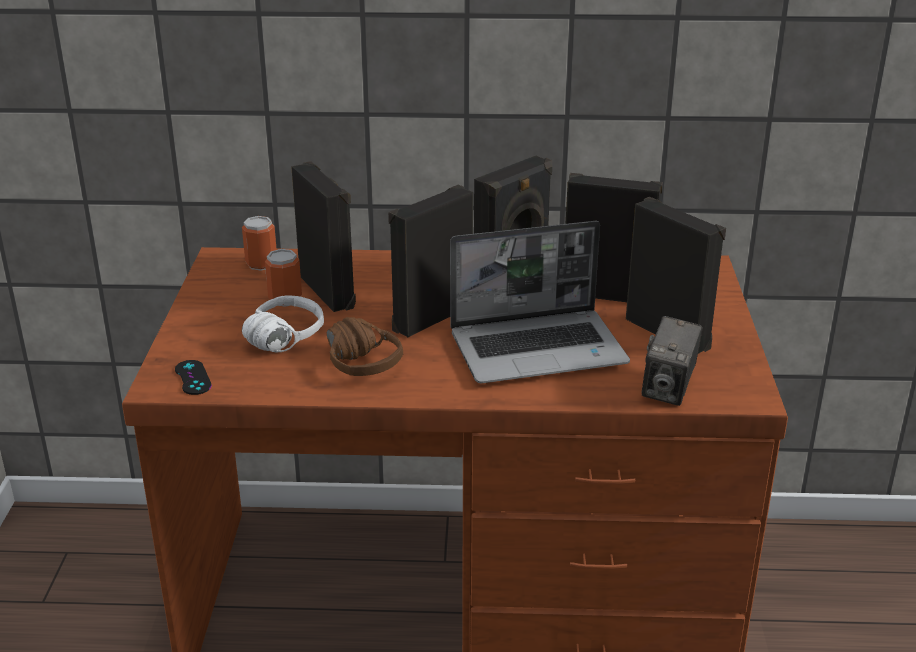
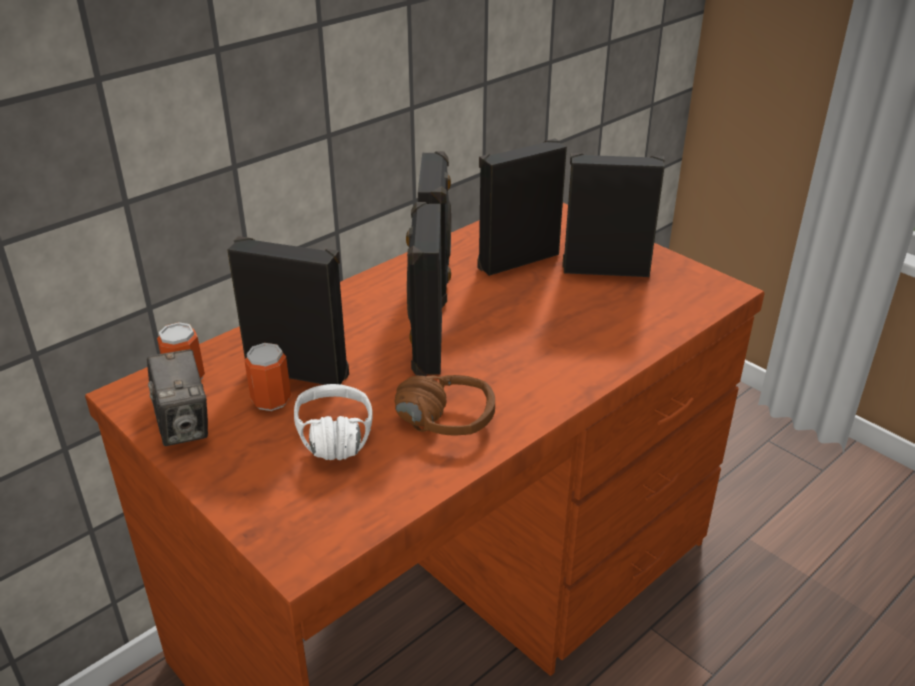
camera: 45 degrees left, 5 degrees up
(193, 378) = (318, 529): black game controller -> none
(539, 348) = (548, 328): laptop -> none
(668, 390) = (677, 312): camera -> camera (184, 426)

